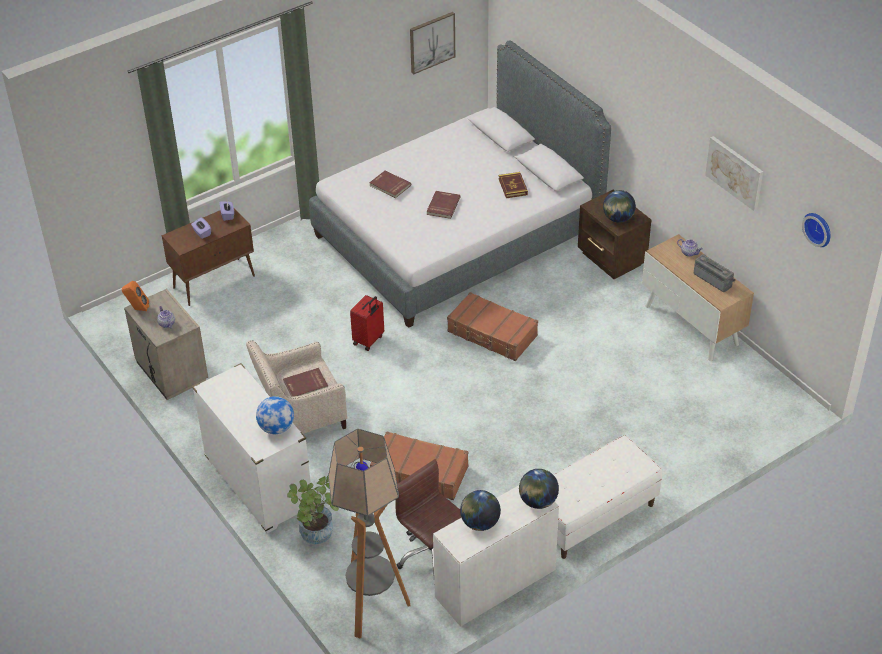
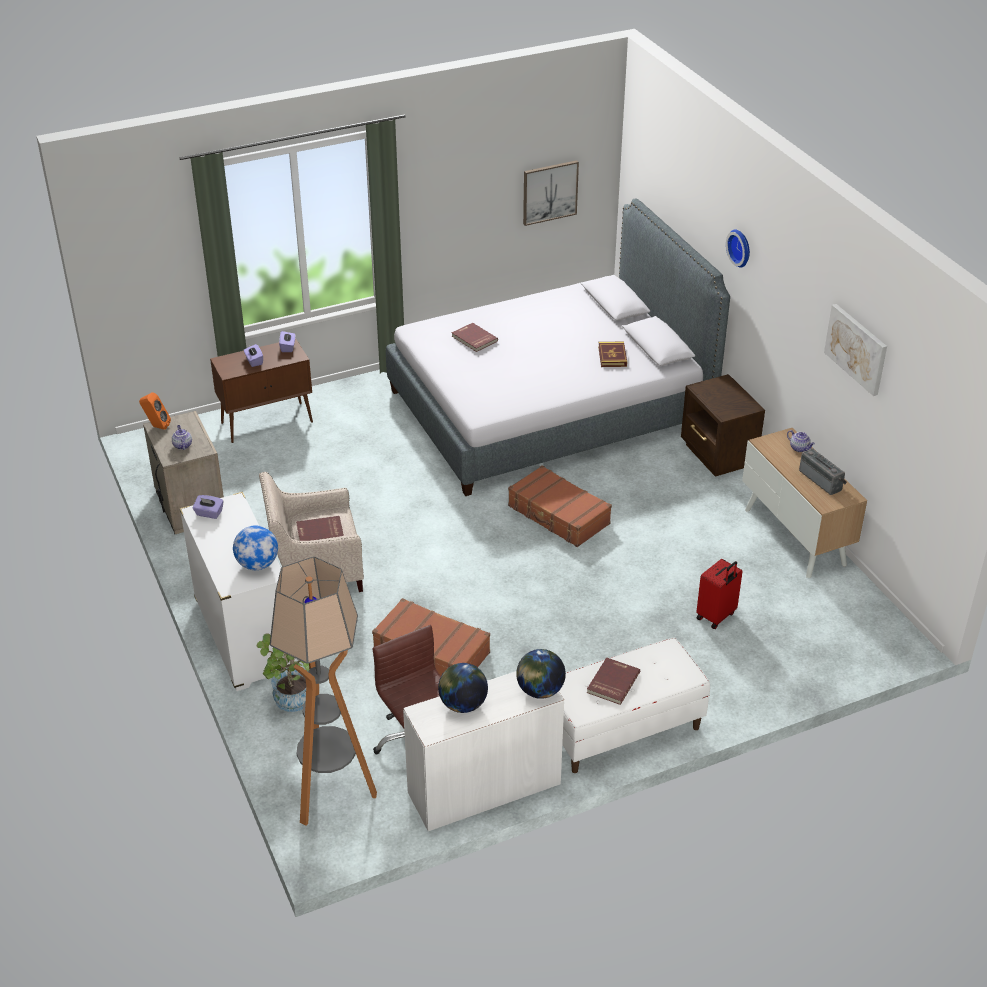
camera: 10 degrees right, 5 degrees down
(219, 387) = (209, 513): none -> purple tissue box
(369, 340) = (417, 503): red suitcase -> red suitcase (716, 616)
(442, 206) = (527, 366): red book -> red book (612, 682)
(618, 218) = (726, 404): globe -> none
(819, 228) = (944, 418): wall clock -> wall clock (741, 247)

